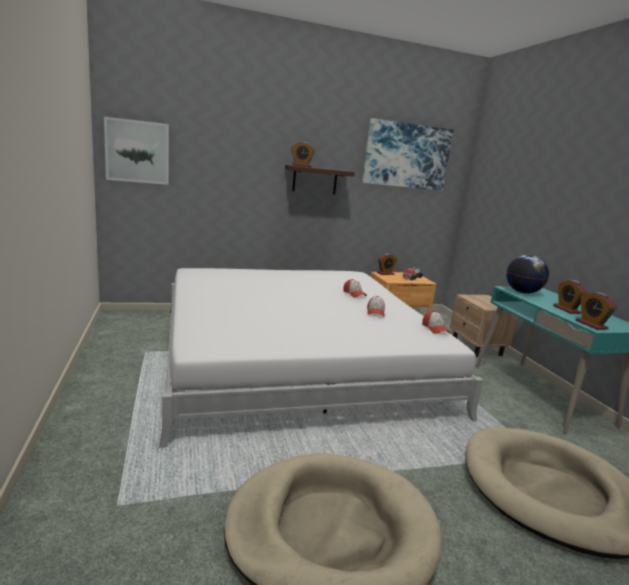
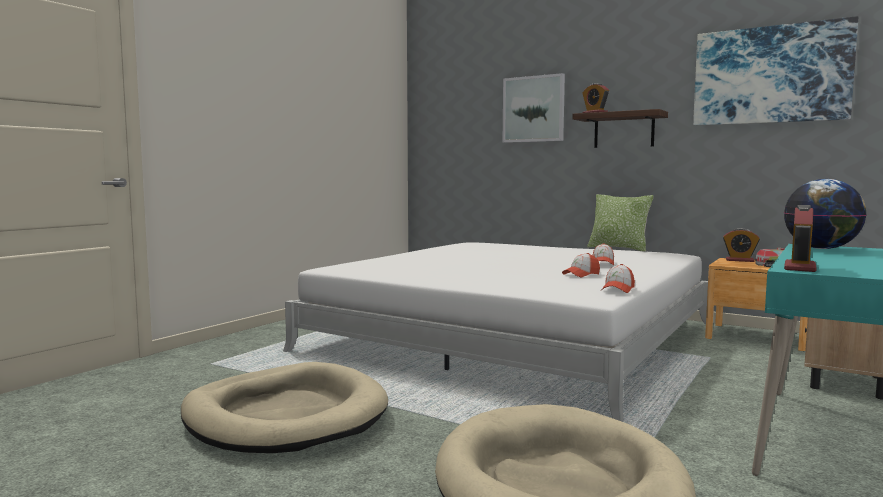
camera: 50 degrees right, 10 degrees down
(137, 151) = (439, 125): picture -> picture (533, 109)
(312, 269) = (618, 248): none -> pillow
(566, 309) = (830, 260): alarm clock -> none

